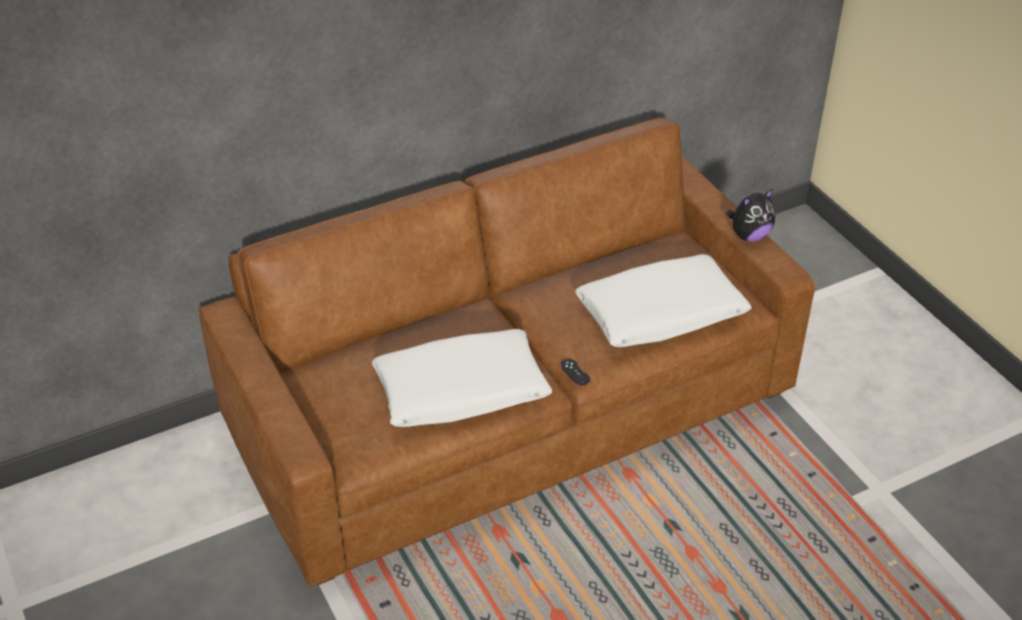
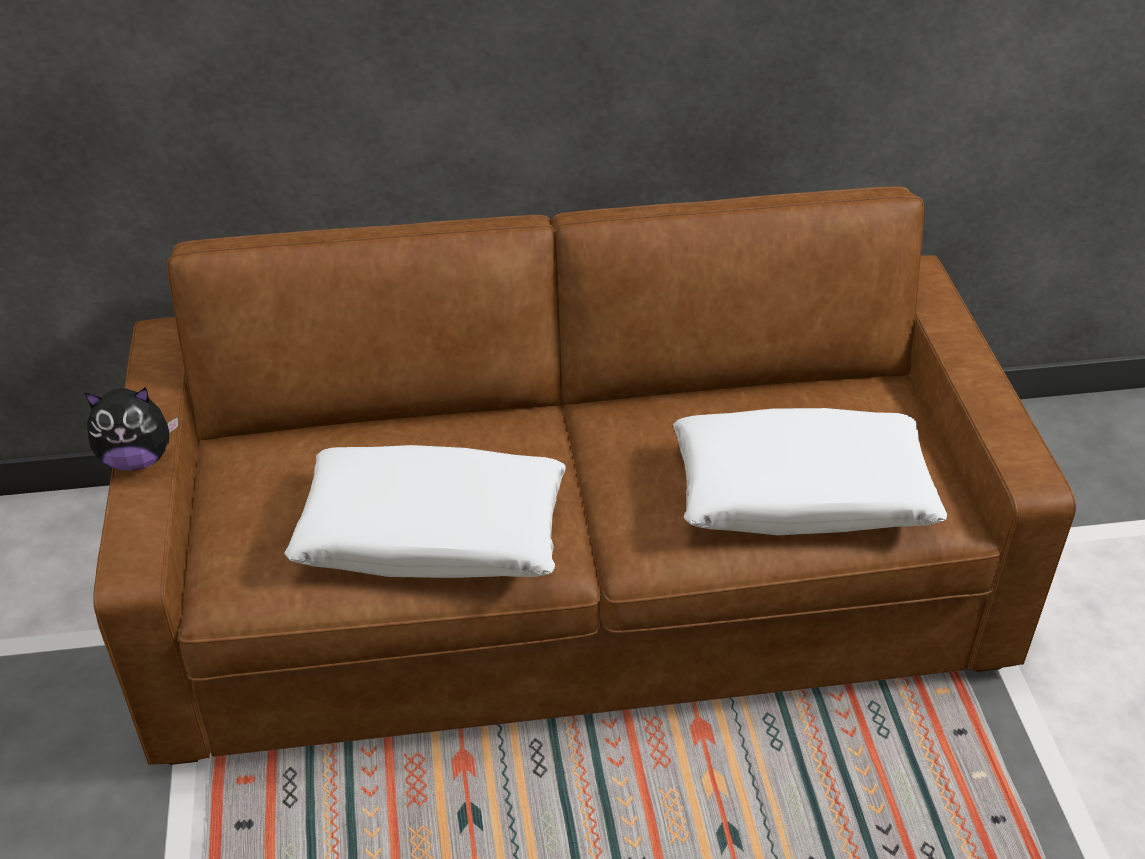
camera: 20 degrees right, 0 degrees up
(575, 372) = (621, 550): black game controller -> none
(749, 235) = (994, 403): plush toy -> plush toy (137, 459)

